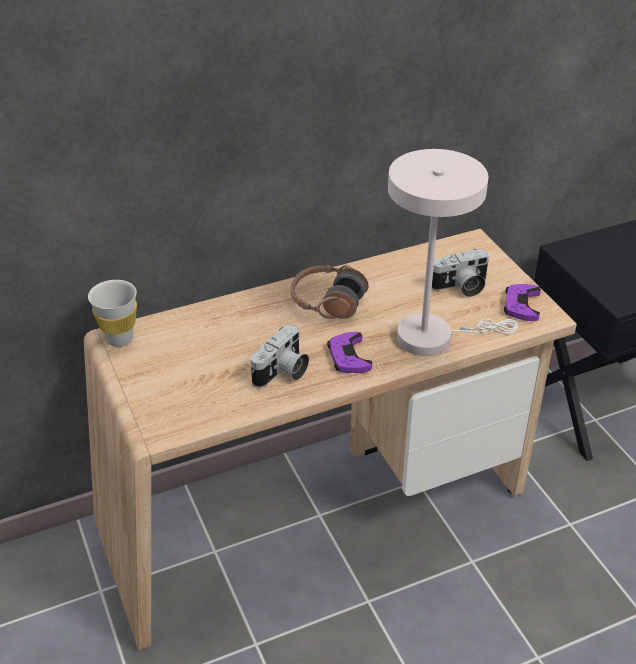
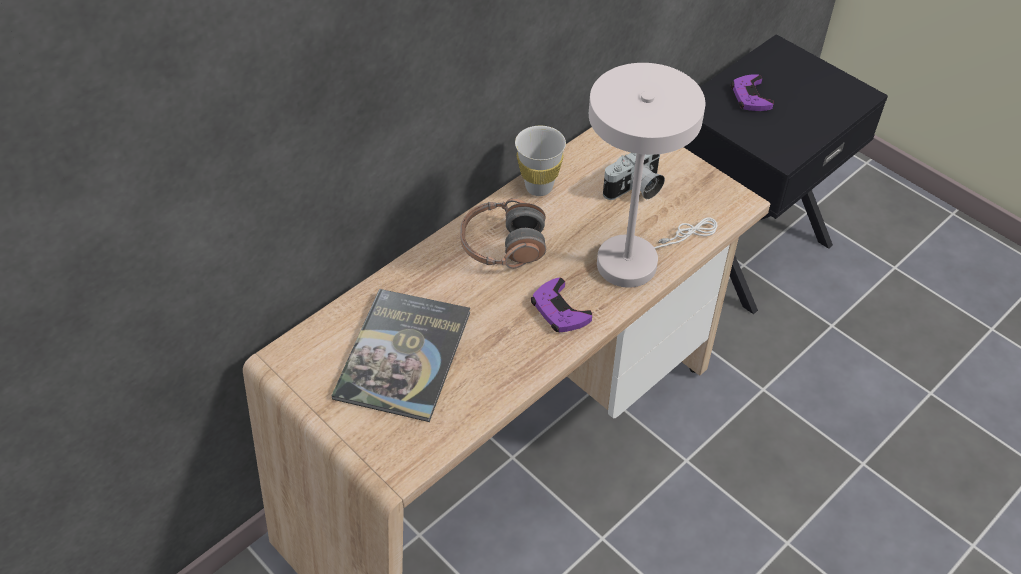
camera: 20 degrees left, 10 degrees up
(120, 339) = (291, 359): white cup -> white cup (539, 187)
(206, 357) = (403, 355): none -> book
(282, 373) = (498, 351): camera -> none
(521, 305) = (707, 196): purple game controller -> purple game controller (750, 97)

